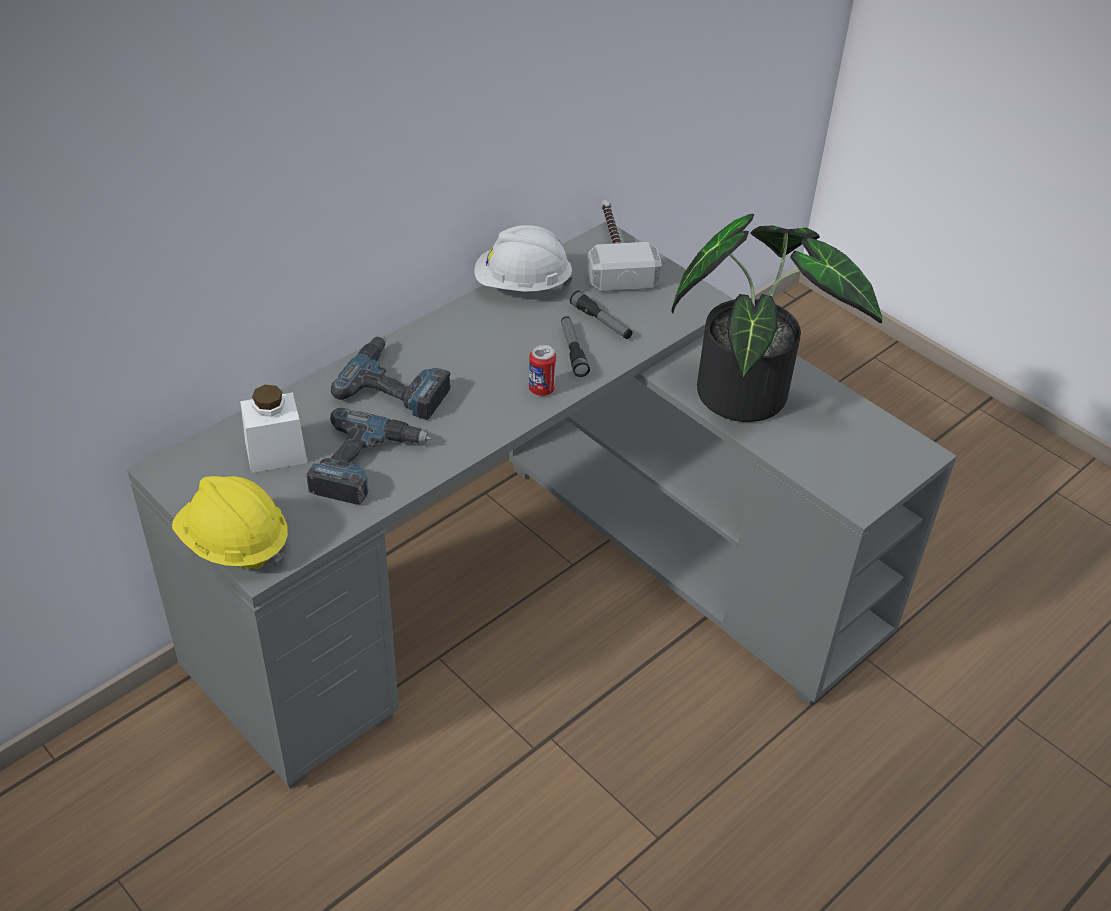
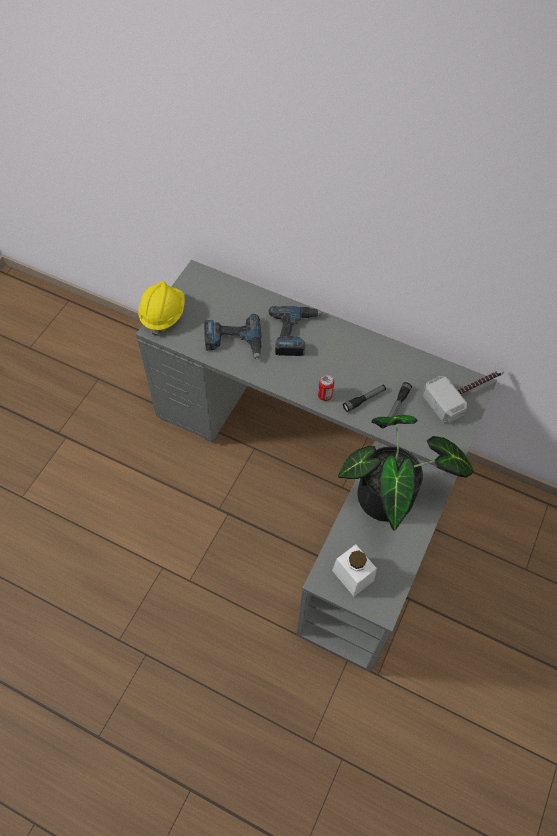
camera: 70 degrees right, 15 degrees up
(276, 453) = (225, 306): white jar -> white jar (353, 575)
(522, 285) = (407, 358): white hard hat -> none

